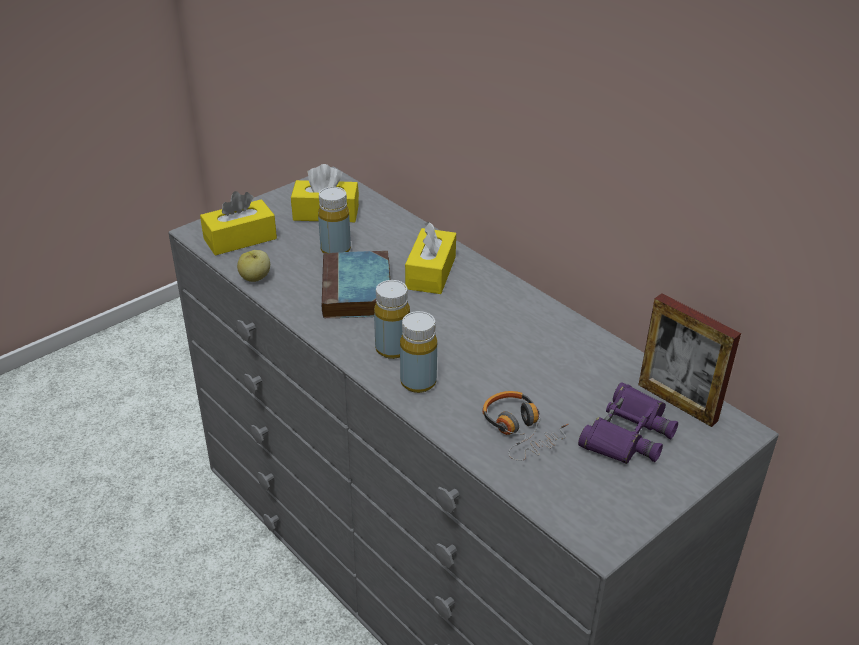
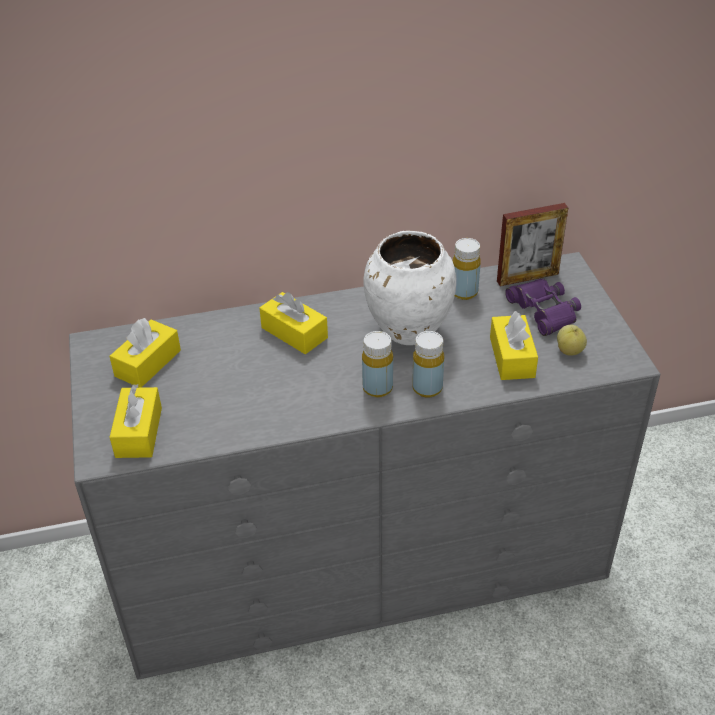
camera: 60 degrees left, 5 degrees up
(255, 278) = (213, 440): apple -> apple (570, 350)
(335, 250) = (213, 376): yellow bottle -> yellow bottle (464, 292)
(357, 292) = (287, 383): book -> none
(495, 342) = (408, 332): none -> white vase
(520, 431) = (512, 357): headphones -> yellow tissue box

